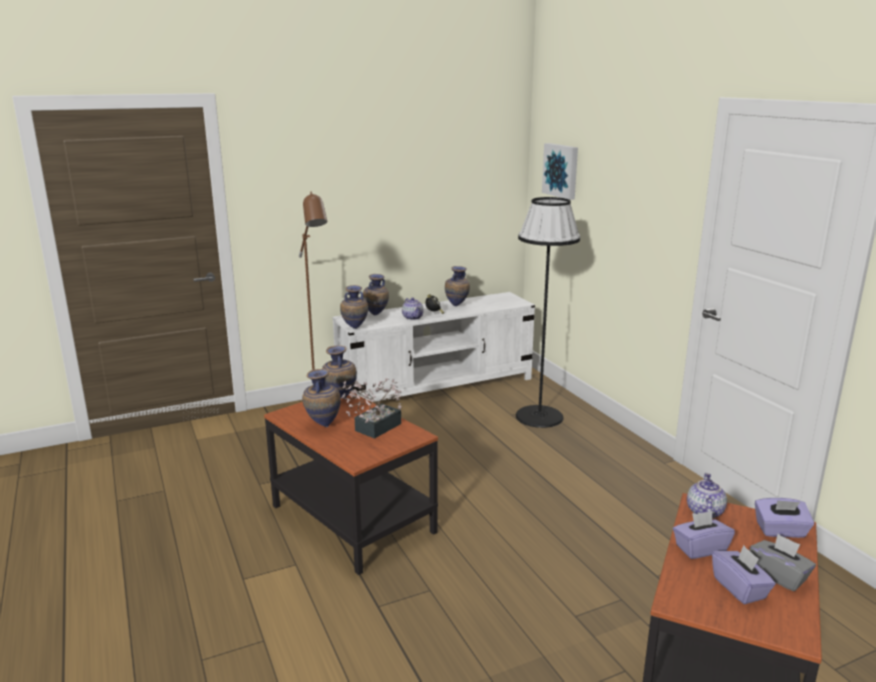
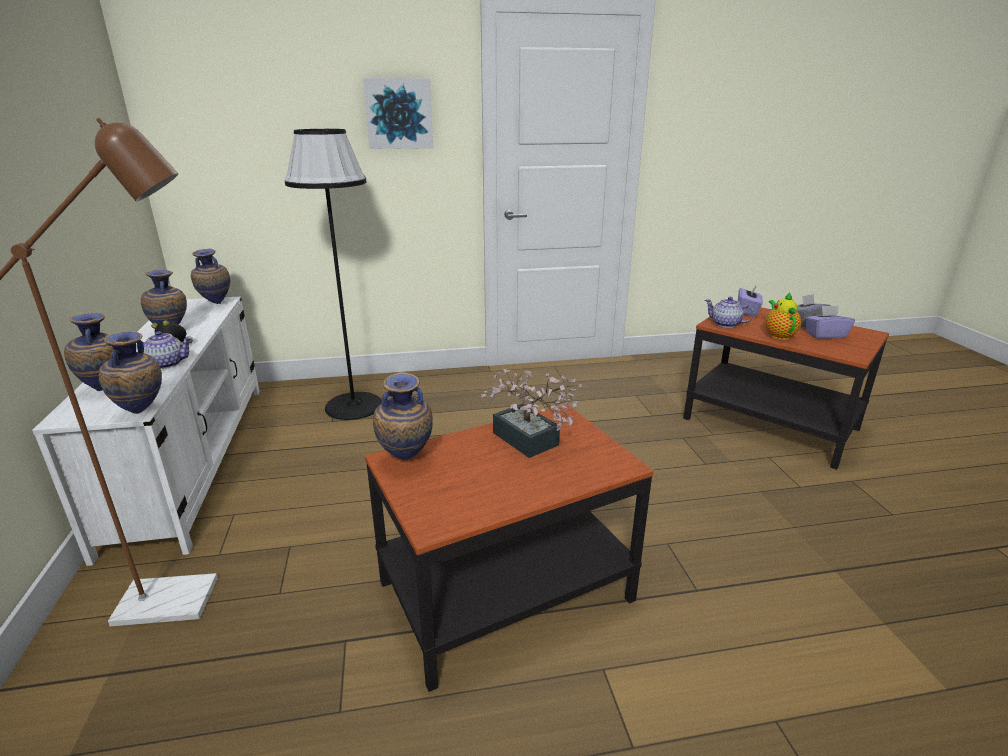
camera: 75 degrees left, 5 degrees up
(322, 426) = (500, 485): vase -> vase (215, 304)
(561, 170) = (220, 107): picture -> picture (399, 114)
(700, 548) = (778, 335): purple tissue box -> teapot

